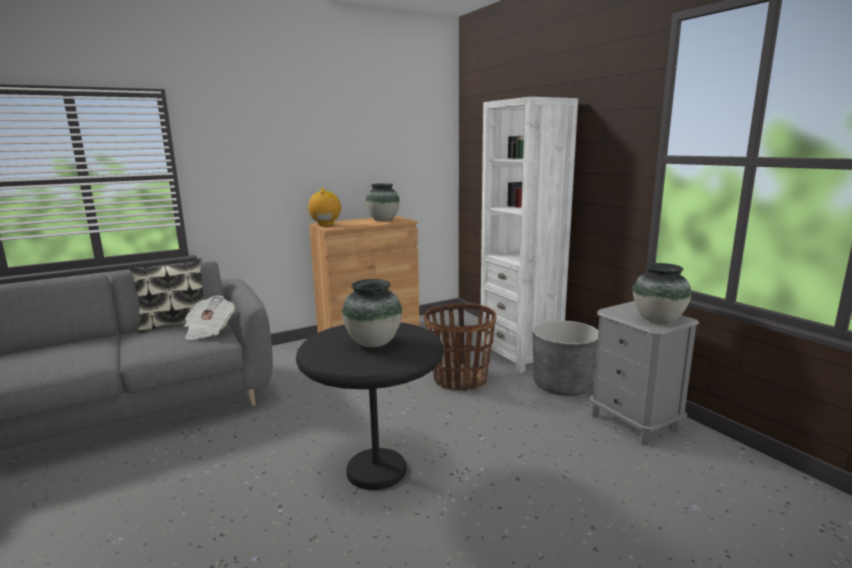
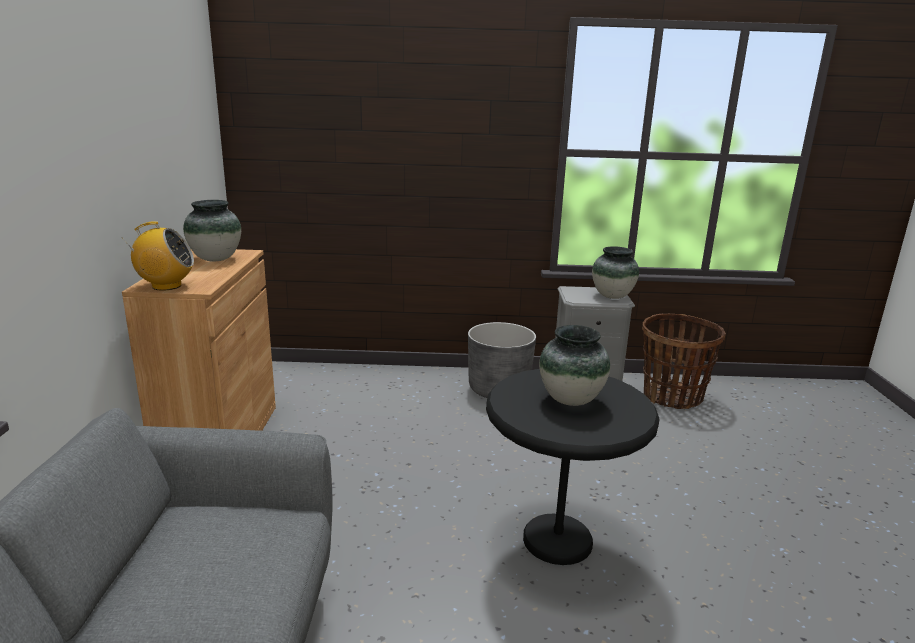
camera: 60 degrees left, 5 degrees up
(175, 324) = (135, 556): pillow -> none
(209, 330) = (247, 521): newspaper -> none
(325, 225) = (166, 286): radio -> radio turned 150 degrees clockwise
(459, 380) = (427, 430): basket -> basket (672, 396)
(520, 355) = (416, 380): white bookcase -> none

